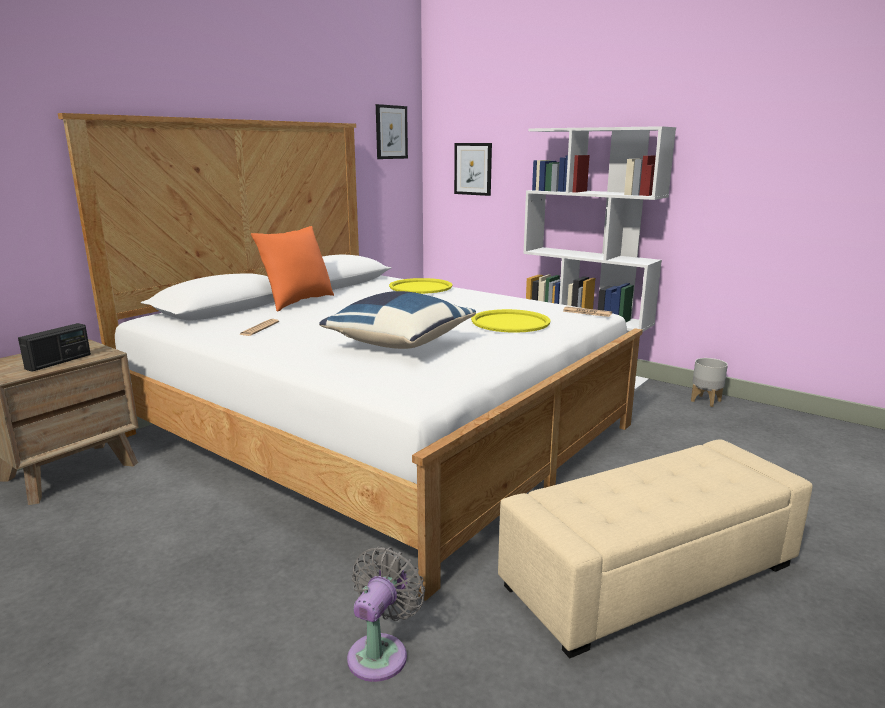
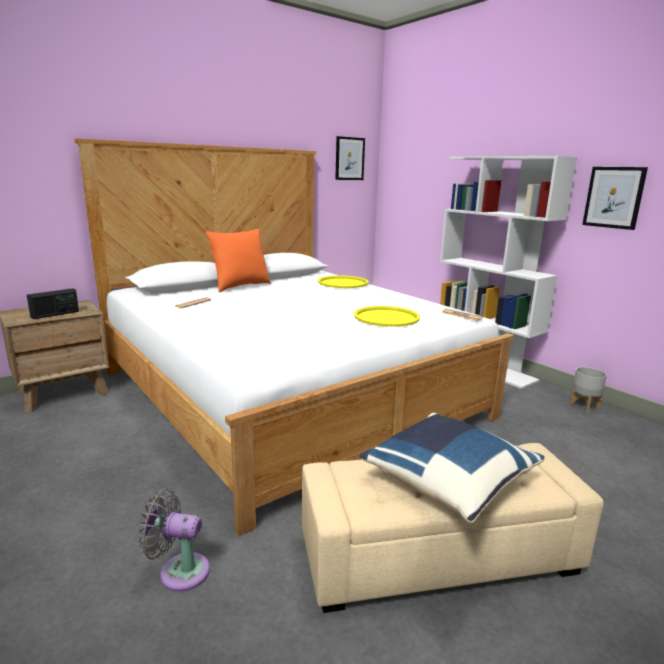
camera: 15 degrees right, 0 degrees up
(381, 652) = (179, 571): grey fan -> grey fan turned 120 degrees counterclockwise
(399, 342) = (279, 324): blue pillow -> blue pillow (447, 482)
(473, 169) = (413, 190): picture -> picture (613, 197)

